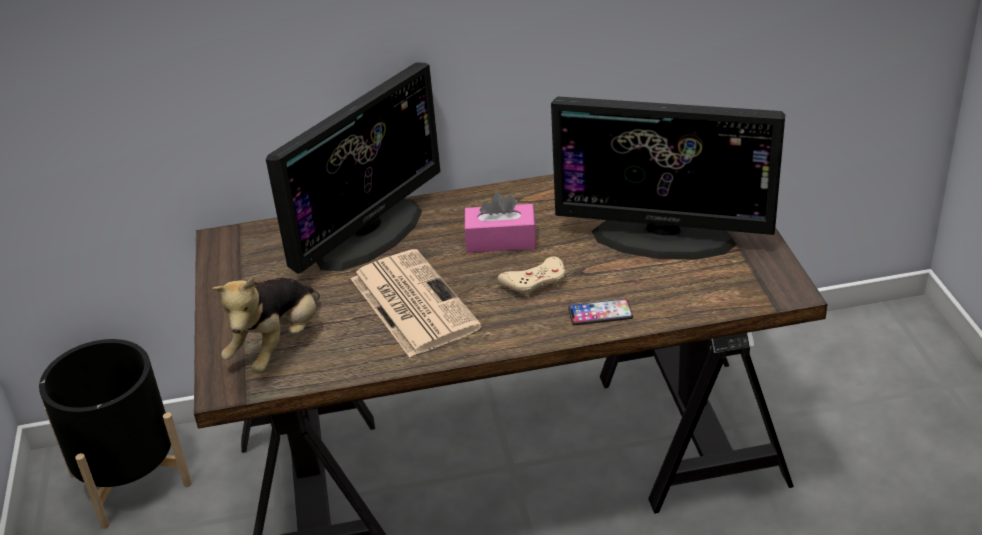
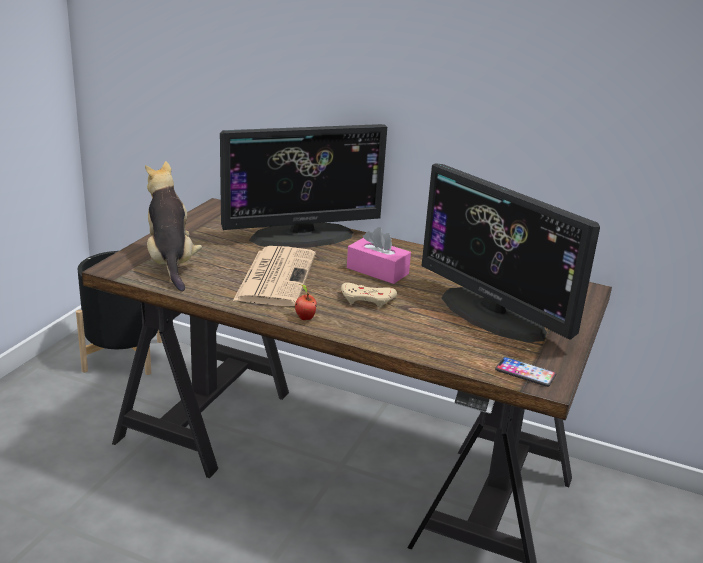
camera: 30 degrees right, 10 degrees down
(278, 346) = (171, 263): plush toy -> plush toy turned 105 degrees clockwise
(505, 338) = (304, 318): none -> apple
(600, 313) = (386, 333): phone -> phone (525, 373)

